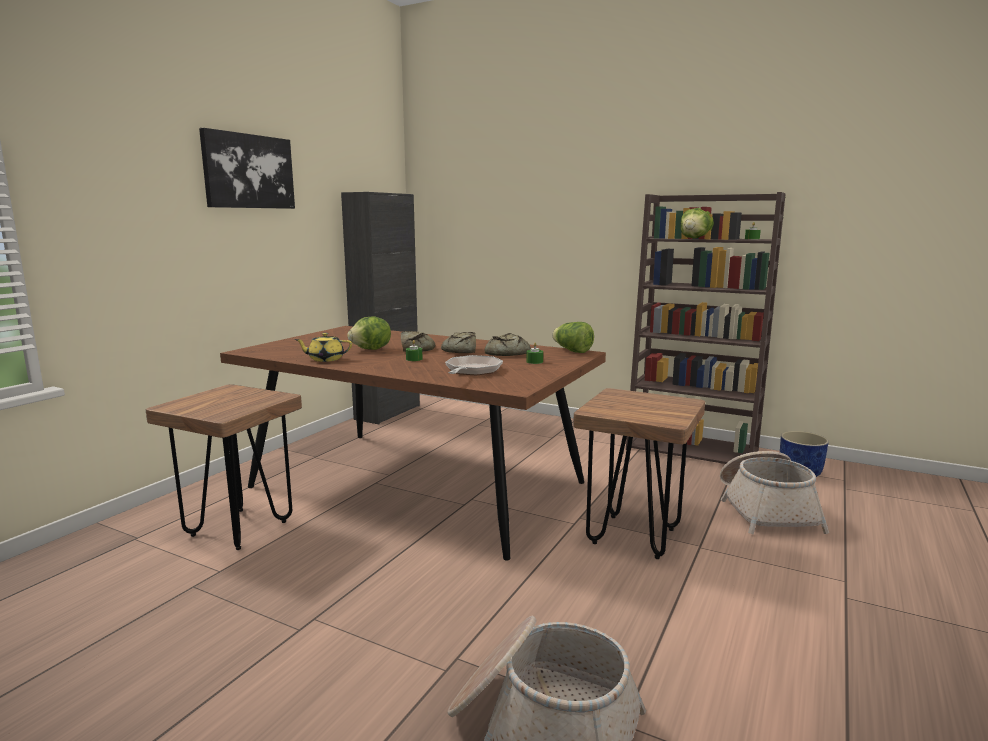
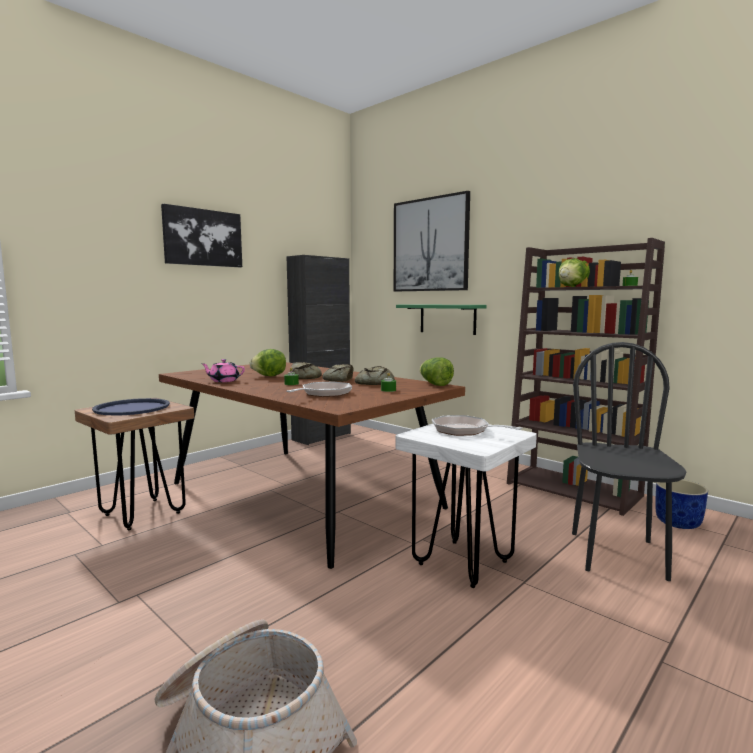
camera: 15 degrees right, 5 degrees down
(223, 401) = (132, 408): none -> blue tray
(325, 359) = (224, 381): yellow teapot -> pink teapot
(516, 181) = (430, 245): none -> picture
(538, 268) = (447, 319): none -> green shelf
(633, 536) = (463, 563): brown stool -> white stool
(636, 402) = (464, 431): none -> frying pan
(766, 510) = (618, 555): basket -> black chair

